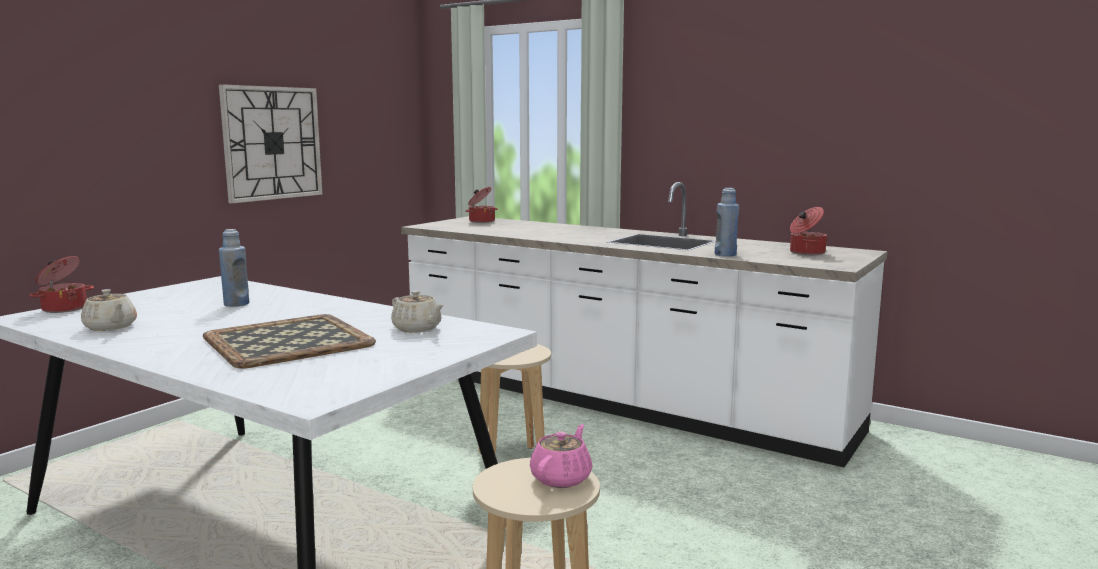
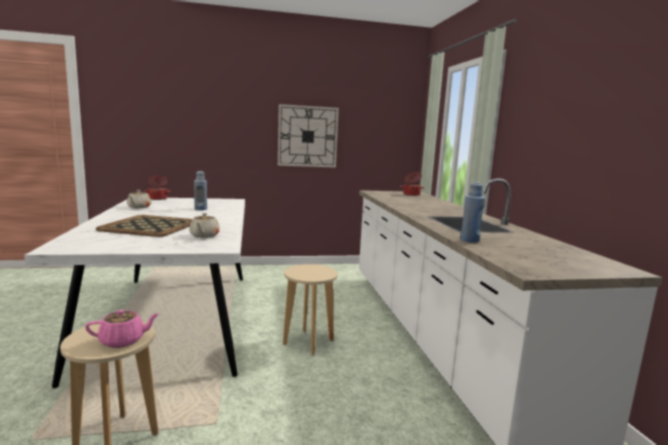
camera: 45 degrees right, 0 degrees up
(806, 253) = (551, 256): cooking pot -> none

